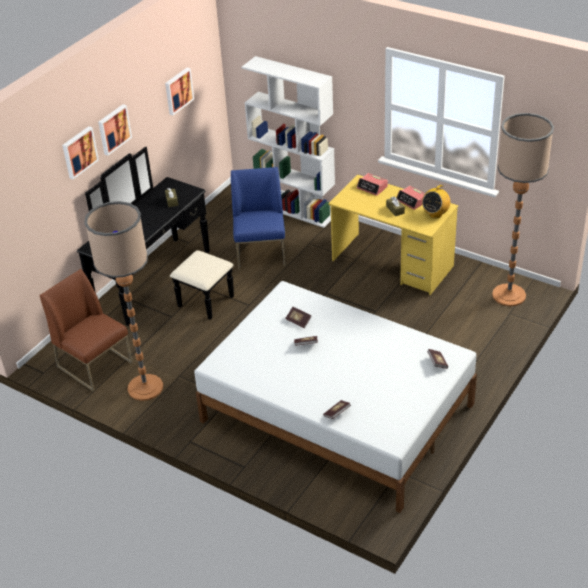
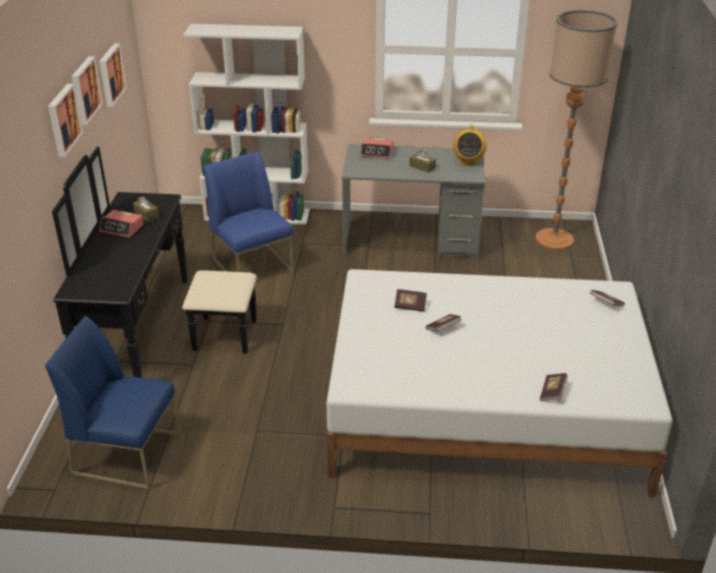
camera: 30 degrees left, 5 degrees down
(79, 152) = (34, 150): picture -> picture (84, 90)
(95, 364) = (128, 454): brown chair -> blue chair
(145, 387) = (221, 460): floor lamp -> none
(392, 264) = (411, 240): yellow desk -> grey desk
(412, 201) = (431, 155): alarm clock -> alarm clock (122, 228)

